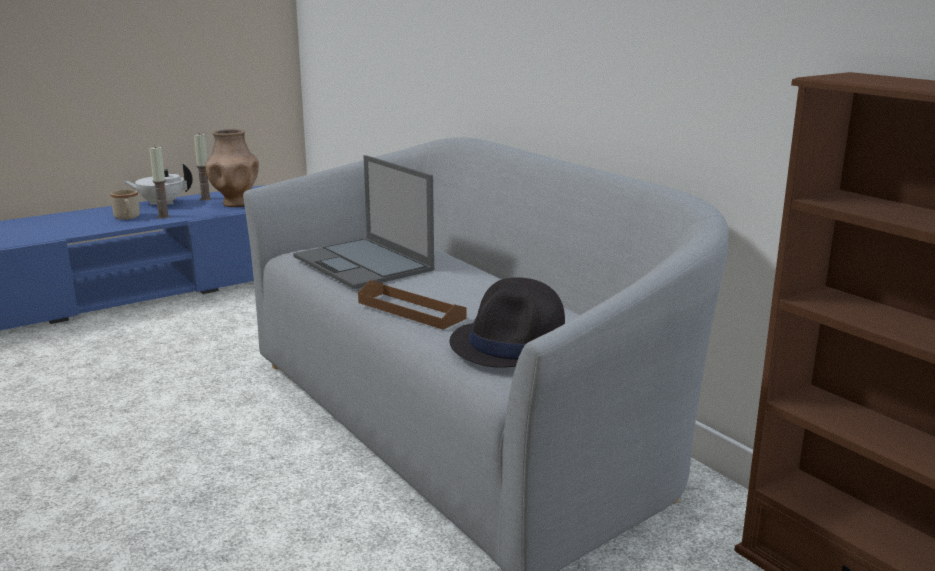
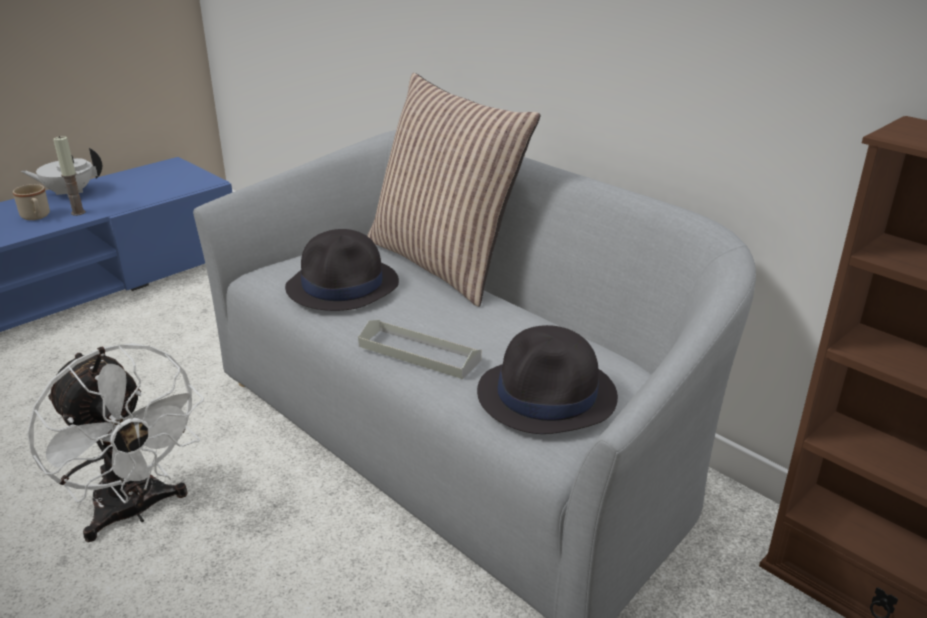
camera: 10 degrees left, 10 degrees up
(147, 450) = (135, 511): none -> white fan
(205, 199) = (118, 182): candle -> none
(236, 203) = (155, 187): brown vase -> none
(364, 264) = (343, 286): laptop -> black hat
(411, 310) = (419, 353): brown tray -> grey tray
(465, 254) = (445, 263): none -> pillow

